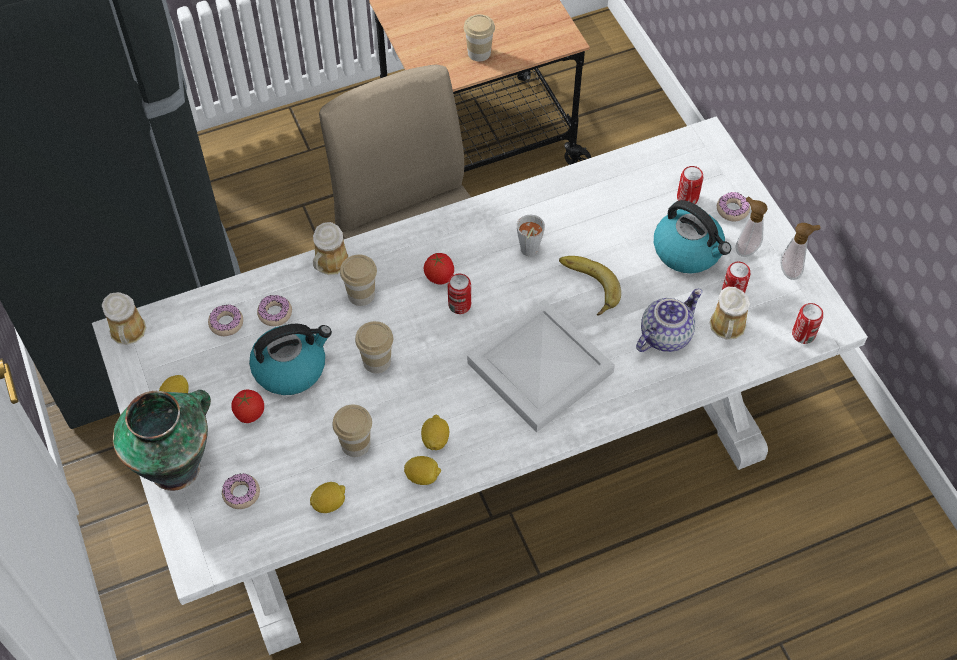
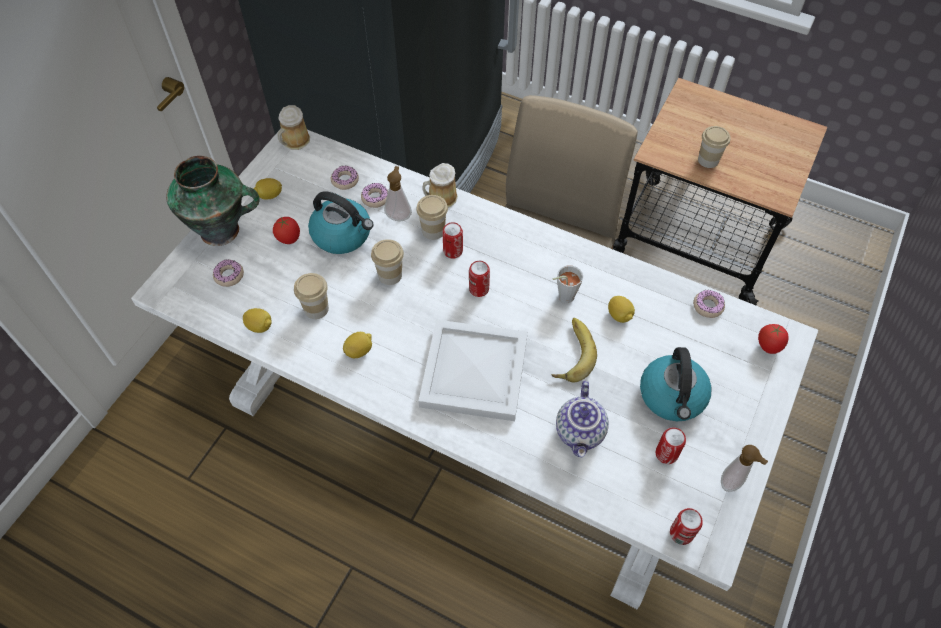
camera: 50 degrees right, 0 degrees up
(423, 476) = (324, 364): lemon -> lemon (619, 315)
(439, 278) = (488, 263): tomato -> tomato (768, 347)
(664, 334) = (581, 432): teapot -> teapot turned 90 degrees clockwise
(687, 198) = (719, 363): can -> can (453, 251)
(727, 327) = (630, 472): mug -> none
(732, 210) = (743, 400): donut -> donut (708, 306)
(745, 248) = (717, 434): soap dispenser -> soap dispenser (399, 215)

